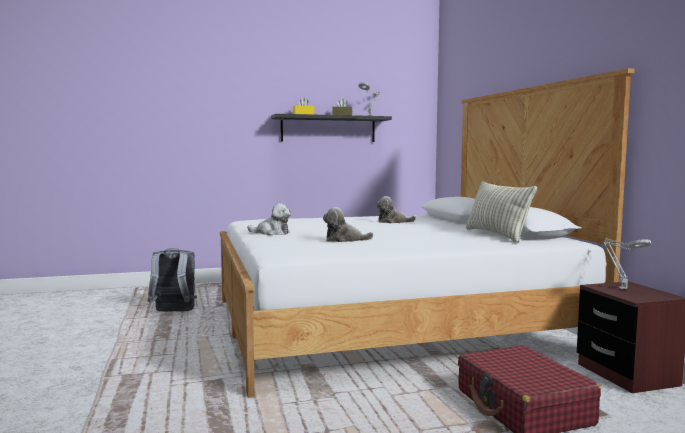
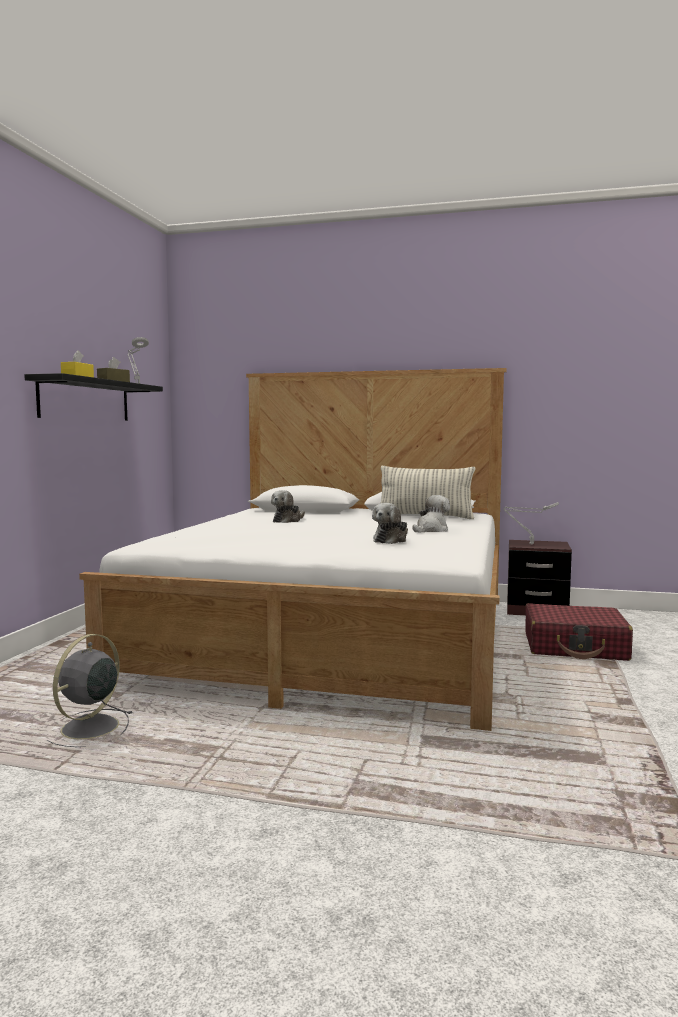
camera: 60 degrees left, 0 degrees up
(173, 312) = (88, 729): grey backpack -> grey fan
(272, 233) = (293, 549): plush toy -> plush toy (431, 530)

